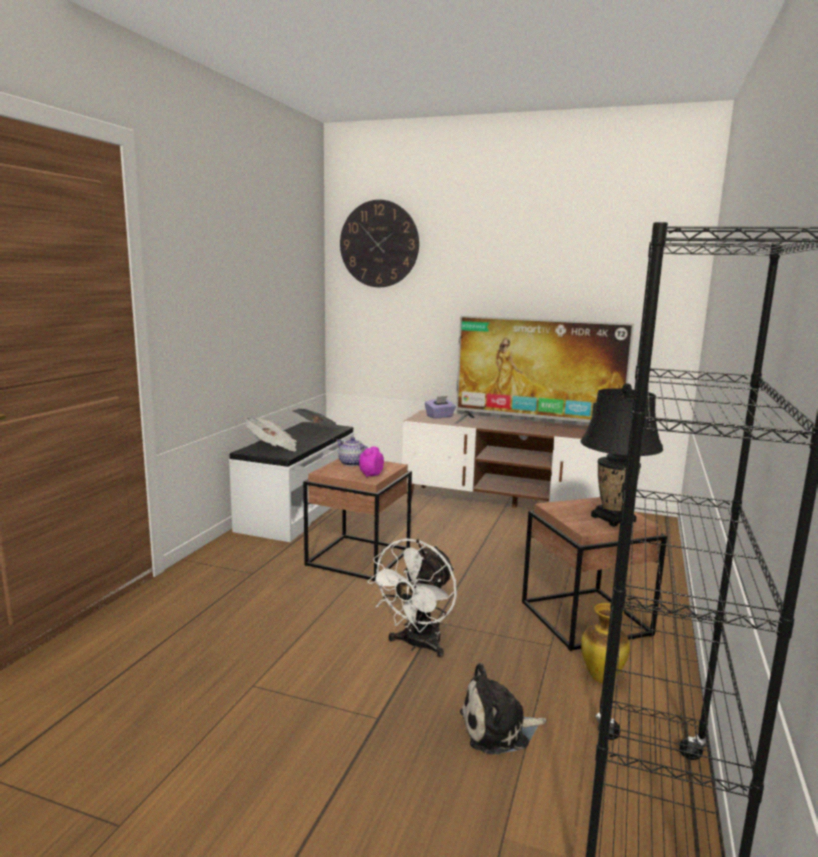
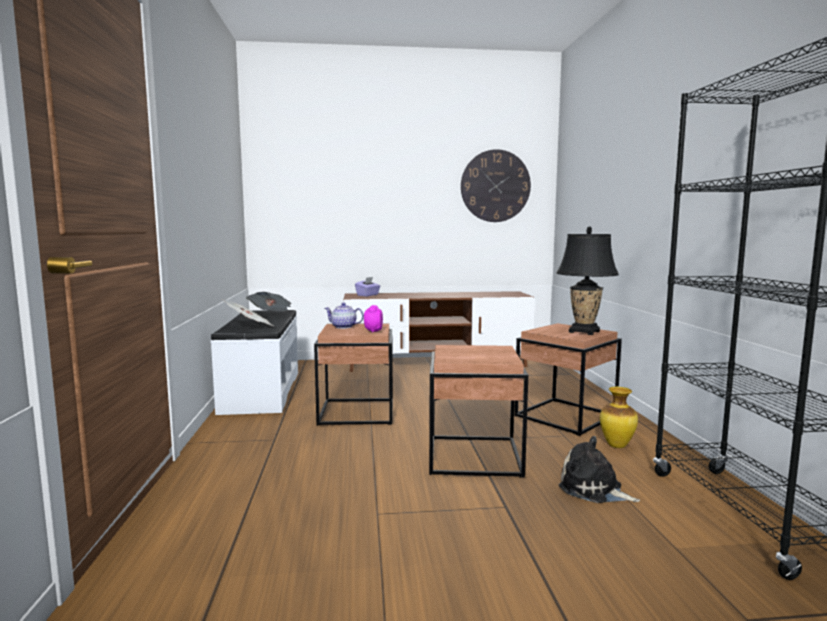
camera: 25 degrees left, 5 degrees down
(379, 244) = (296, 150): wall clock -> wall clock (495, 186)
(417, 645) = (475, 456): white fan -> brown side table
(498, 729) = (594, 489): plush toy -> plush toy turned 75 degrees clockwise
(536, 427) = (450, 294): television -> none

